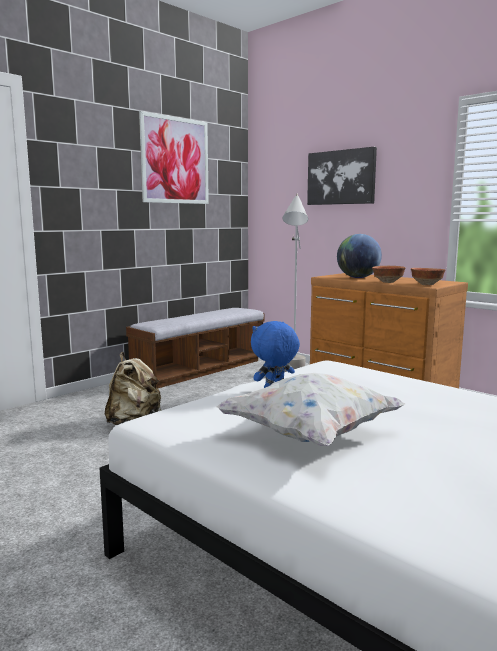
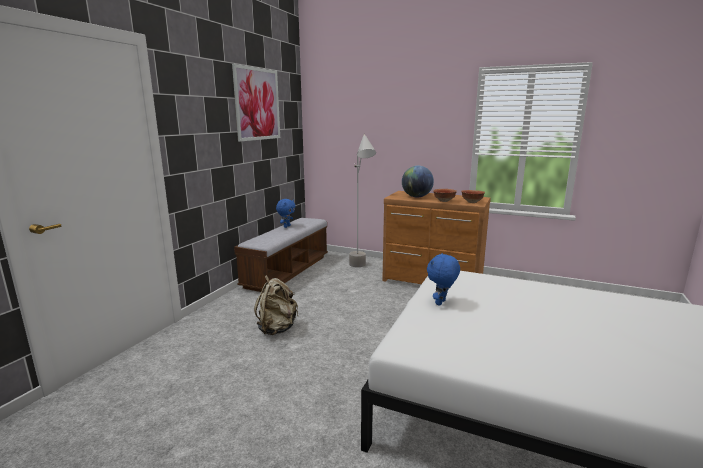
camera: 20 degrees left, 5 degrees up
(205, 313) = (286, 226): none -> blue plush toy
(311, 435) = (511, 340): white pillow -> none
(341, 177) = (386, 118): picture -> none

